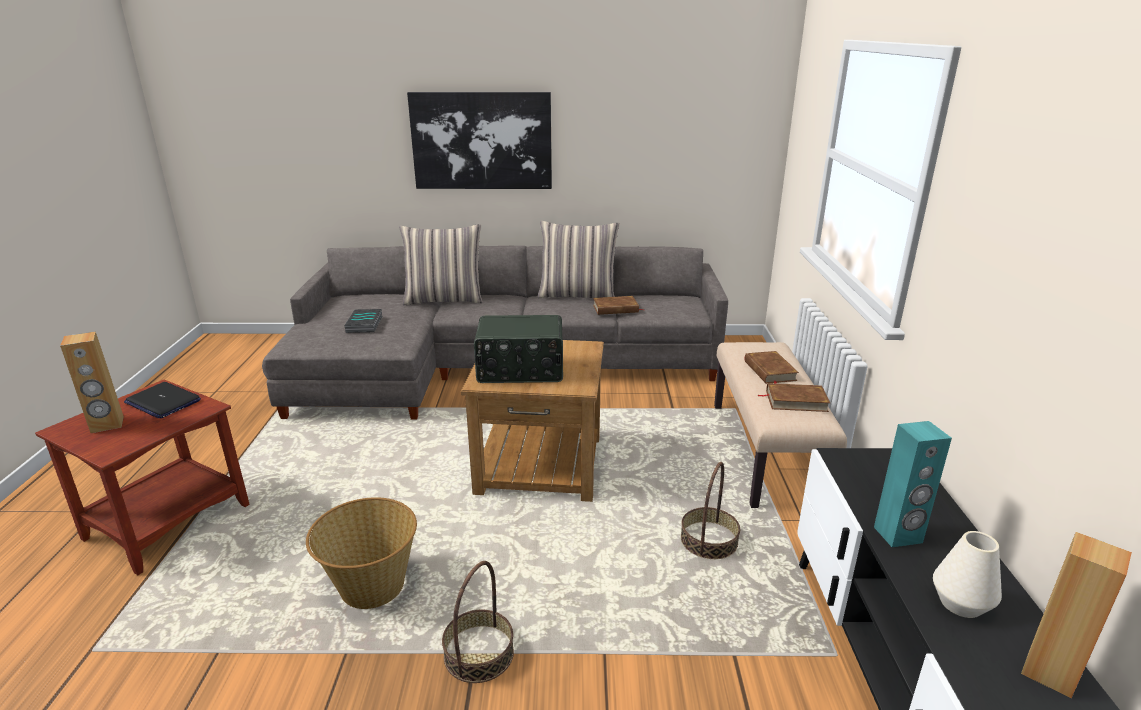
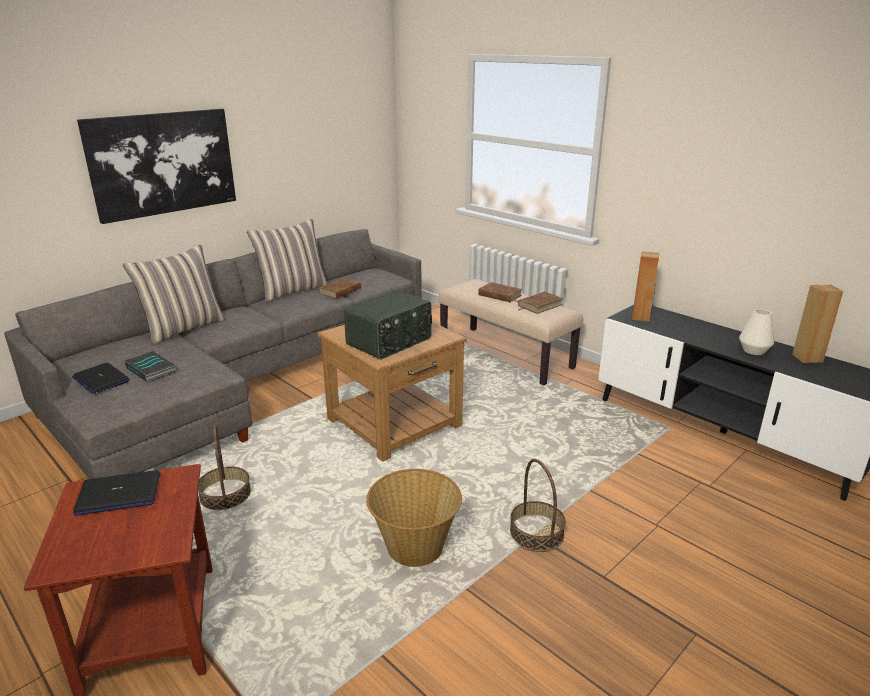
camera: 45 degrees left, 0 degrees up
(107, 425) = (103, 537): brown speaker -> brown speaker (641, 317)
(330, 319) = (101, 379): none -> laptop
(708, 541) = (549, 412): basket -> basket (225, 495)
(898, 535) = (697, 337): turquoise speaker -> none

